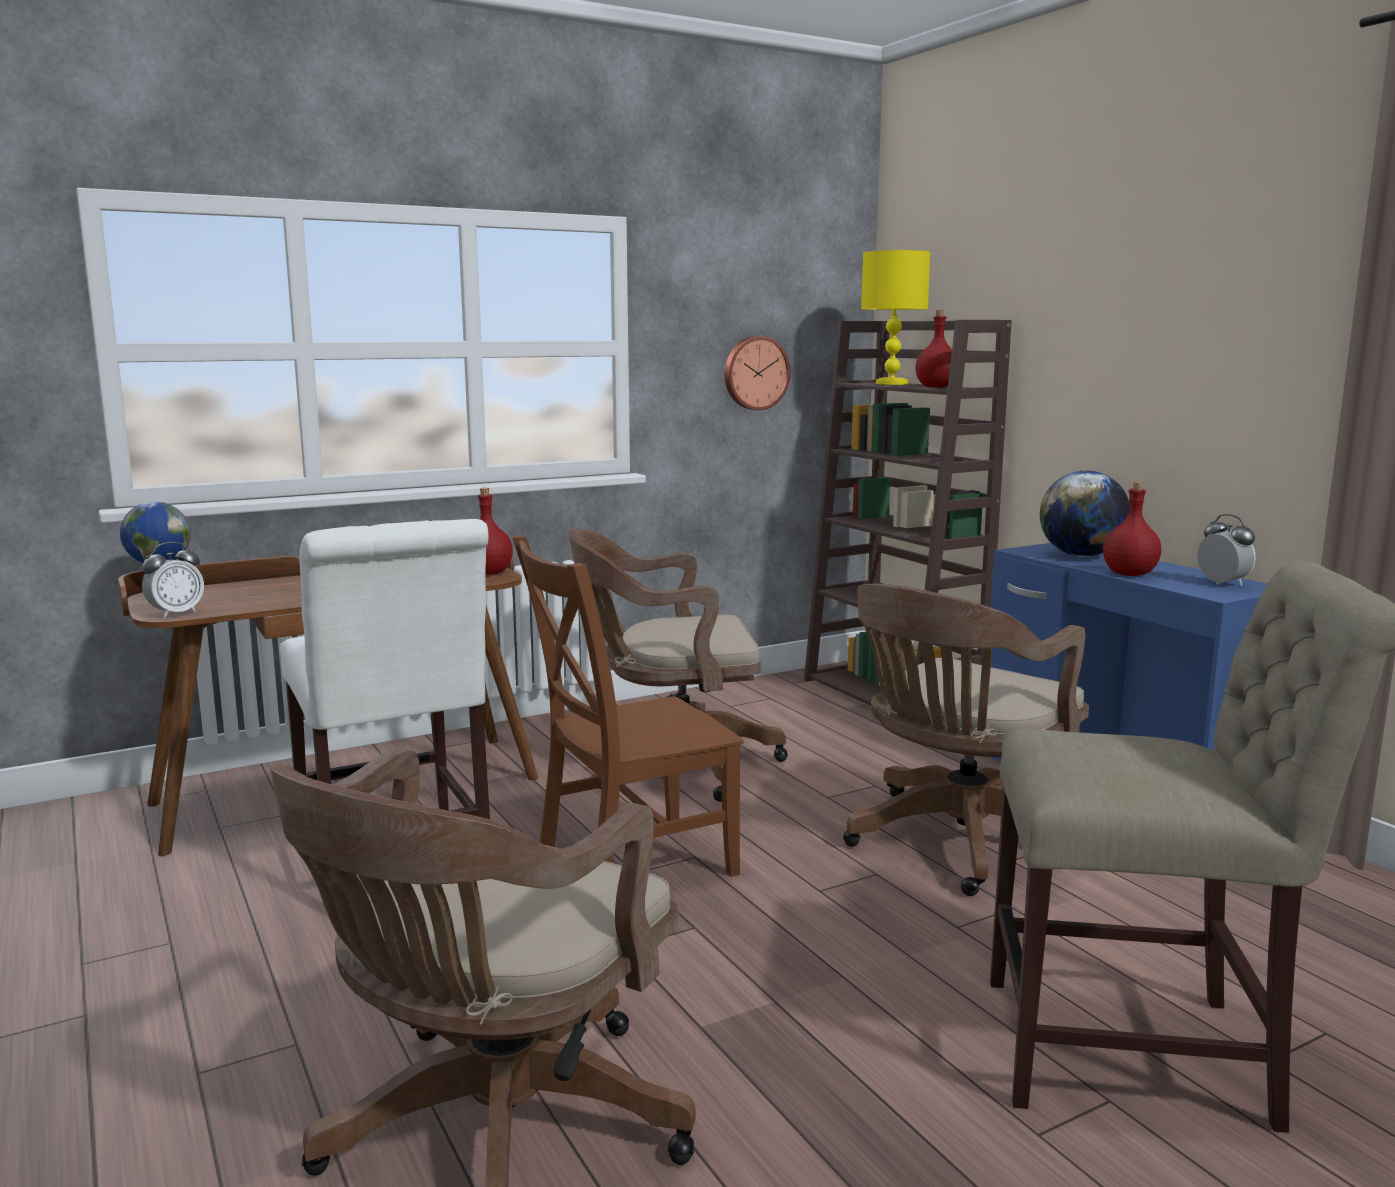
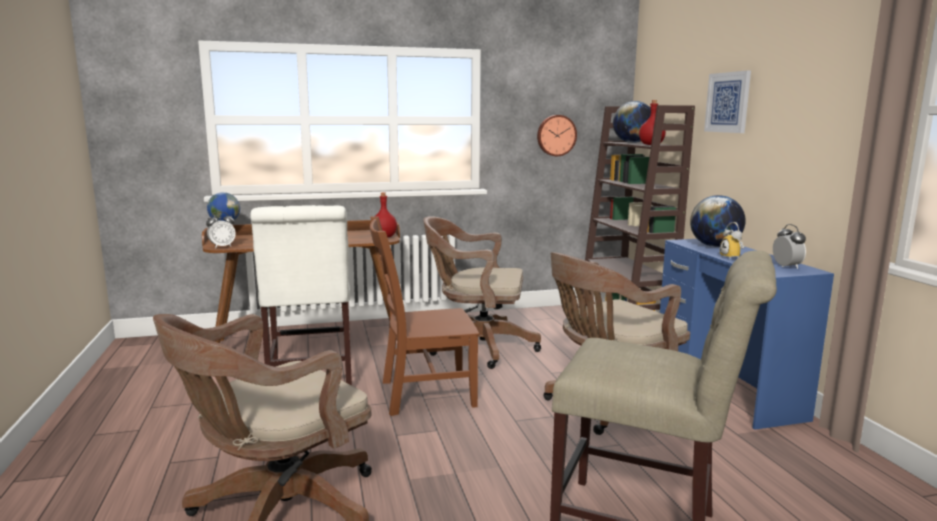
camera: 15 degrees right, 0 degrees up
(891, 384) = (632, 142): yellow table lamp -> globe
(1075, 315) = (728, 102): none -> picture
(1130, 574) = (733, 258): red bottle -> alarm clock

